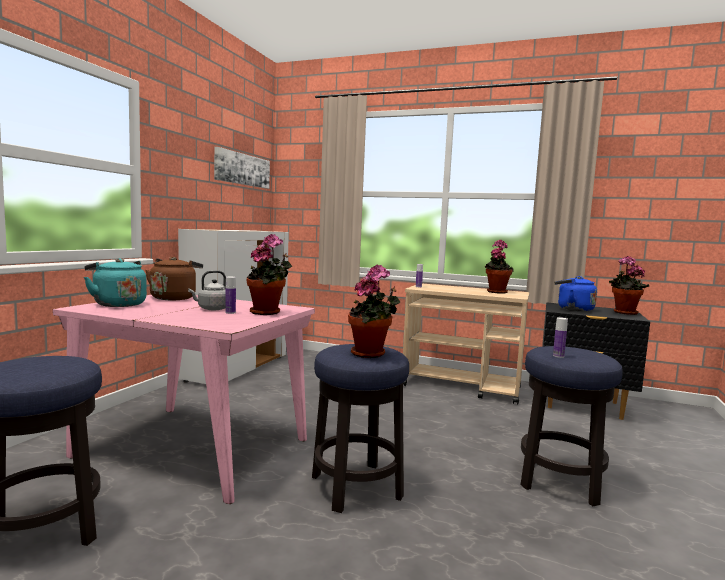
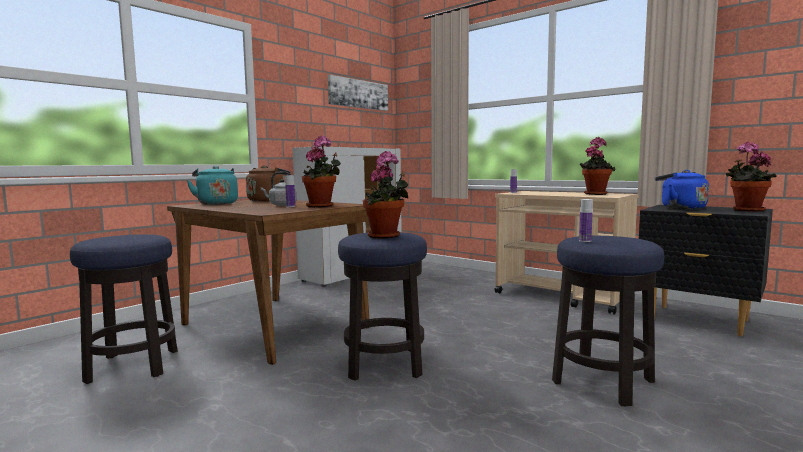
camera: 20 degrees right, 0 degrees up
(192, 447) = (273, 325): pink dining table -> brown dining table

